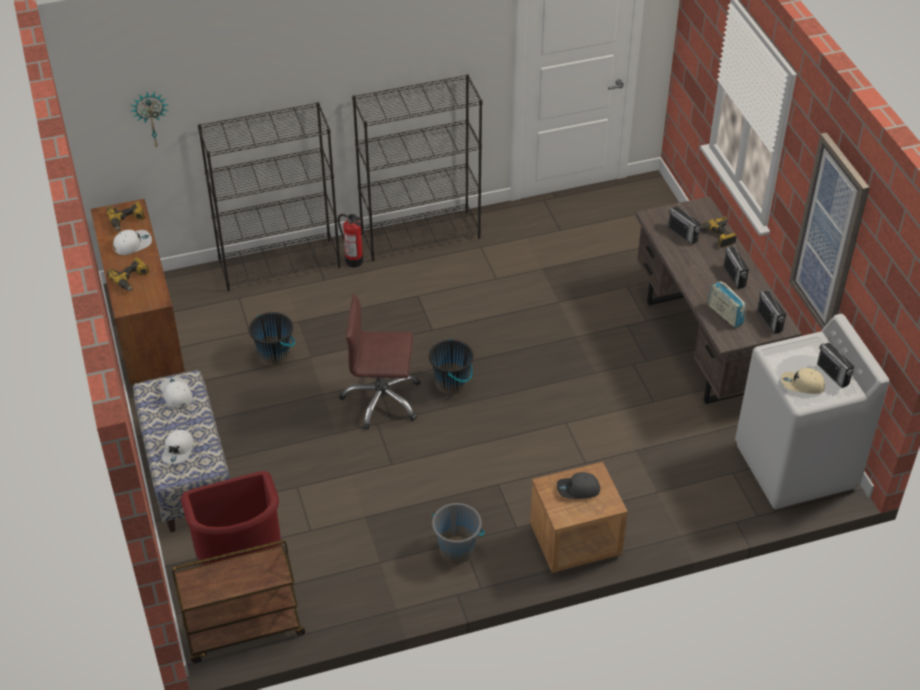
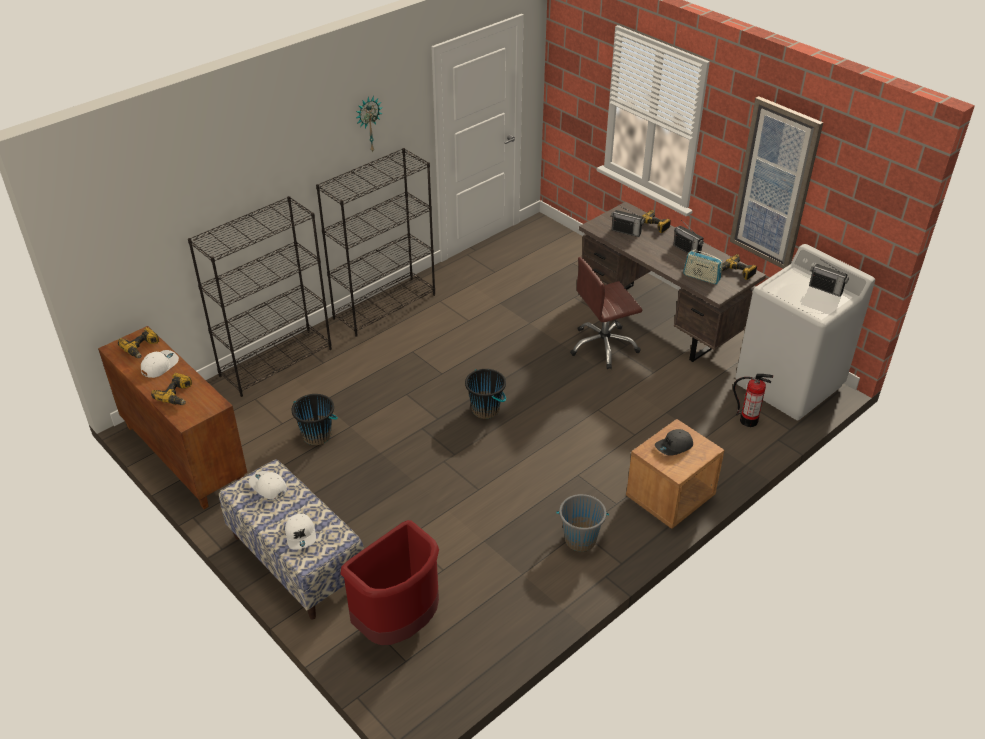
camera: 25 degrees left, 5 degrees down
(151, 118) = (143, 241): wall clock -> wall clock (368, 124)
(243, 631) = (438, 683): brown cart -> none
(354, 261) = (340, 341): fire extinguisher -> fire extinguisher (748, 420)
(382, 400) = (435, 441): brown office chair -> brown office chair (603, 347)
(769, 321) = (736, 272): radio -> power drill
(802, 385) = (811, 303): beige cap -> none

